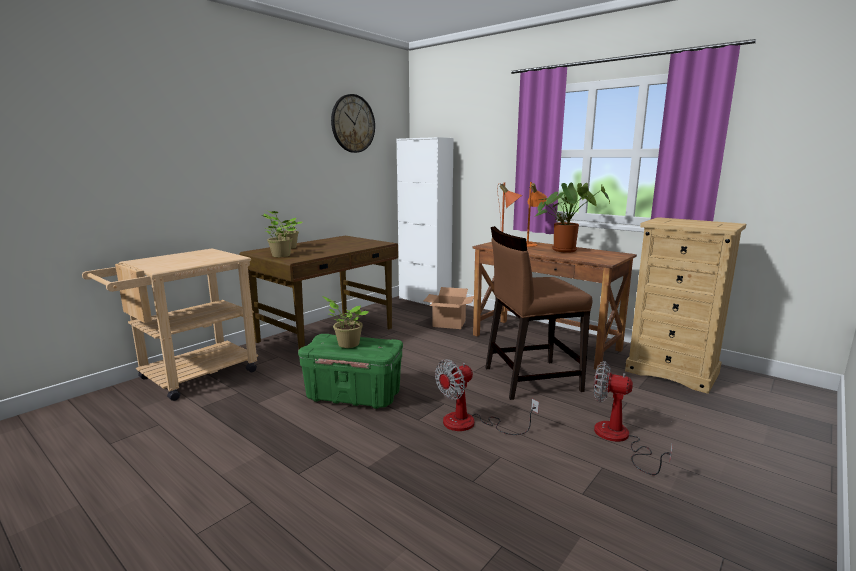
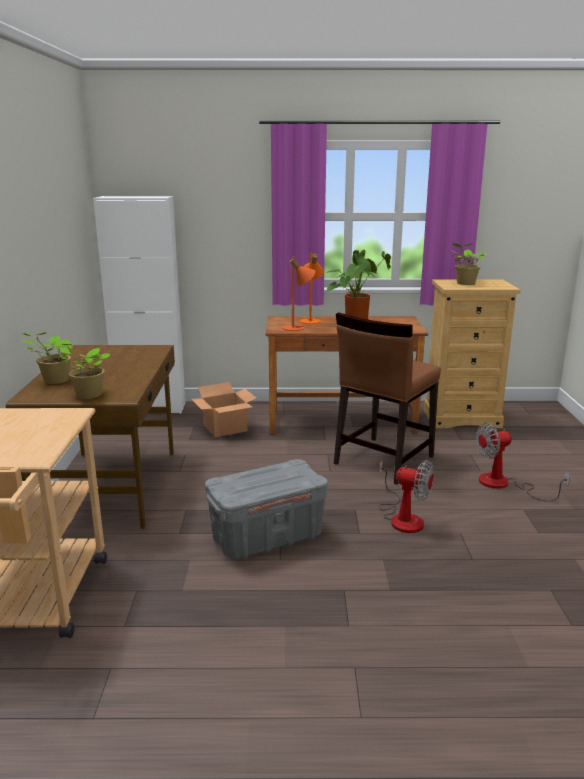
camera: 40 degrees left, 5 degrees up
(347, 344) = (262, 481): potted plant -> potted plant (464, 283)
(353, 123) = (57, 184): wall clock -> none
(354, 395) = (267, 537): green storage box -> grey storage box
(471, 424) = (402, 517): fan -> fan turned 75 degrees counterclockwise

